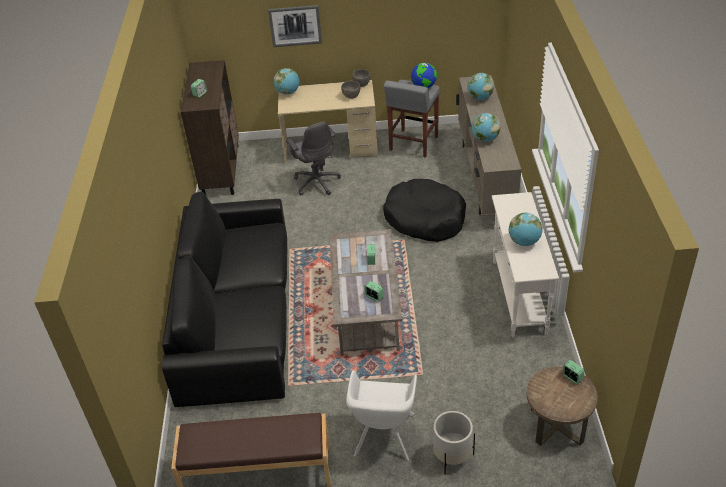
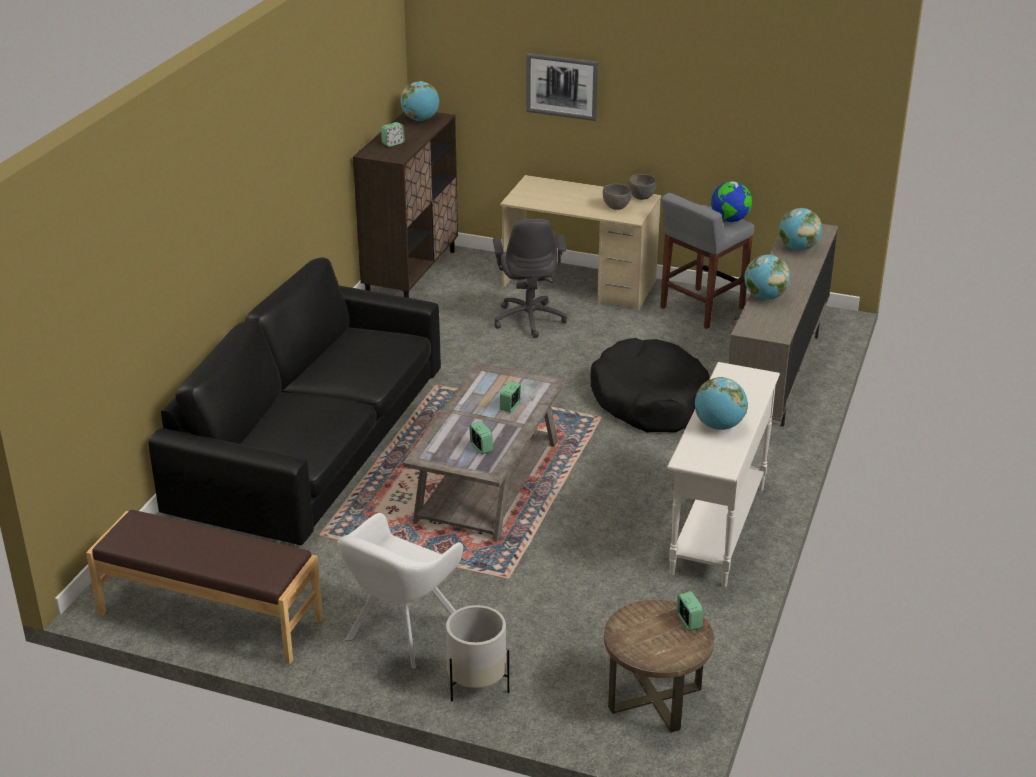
camera: 20 degrees right, 10 degrees down
(288, 92) = (533, 183): globe -> globe (420, 120)

